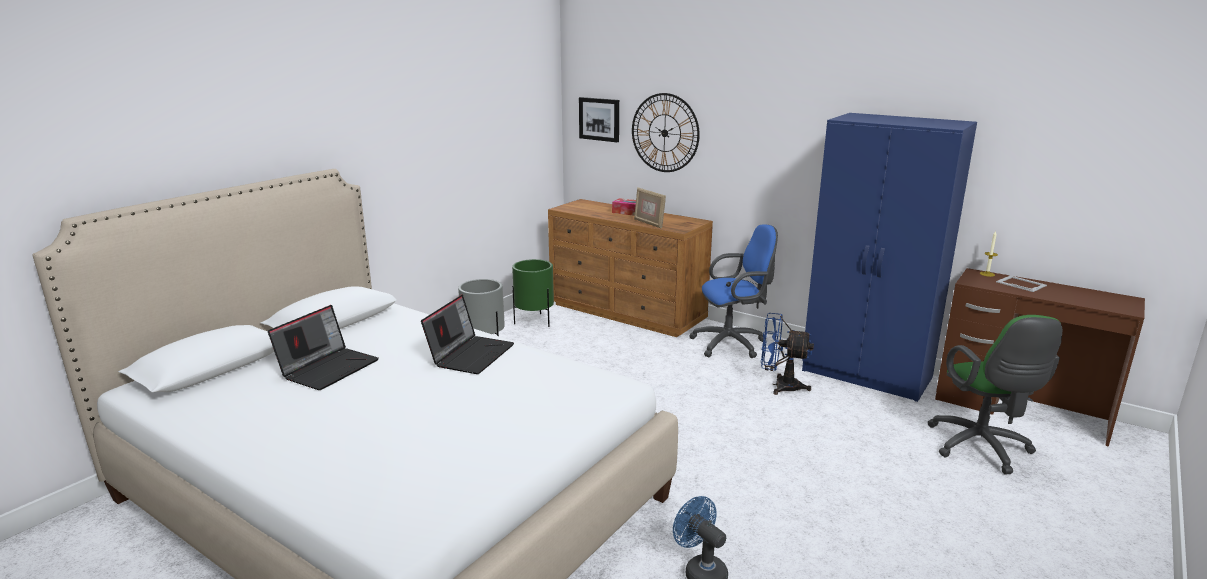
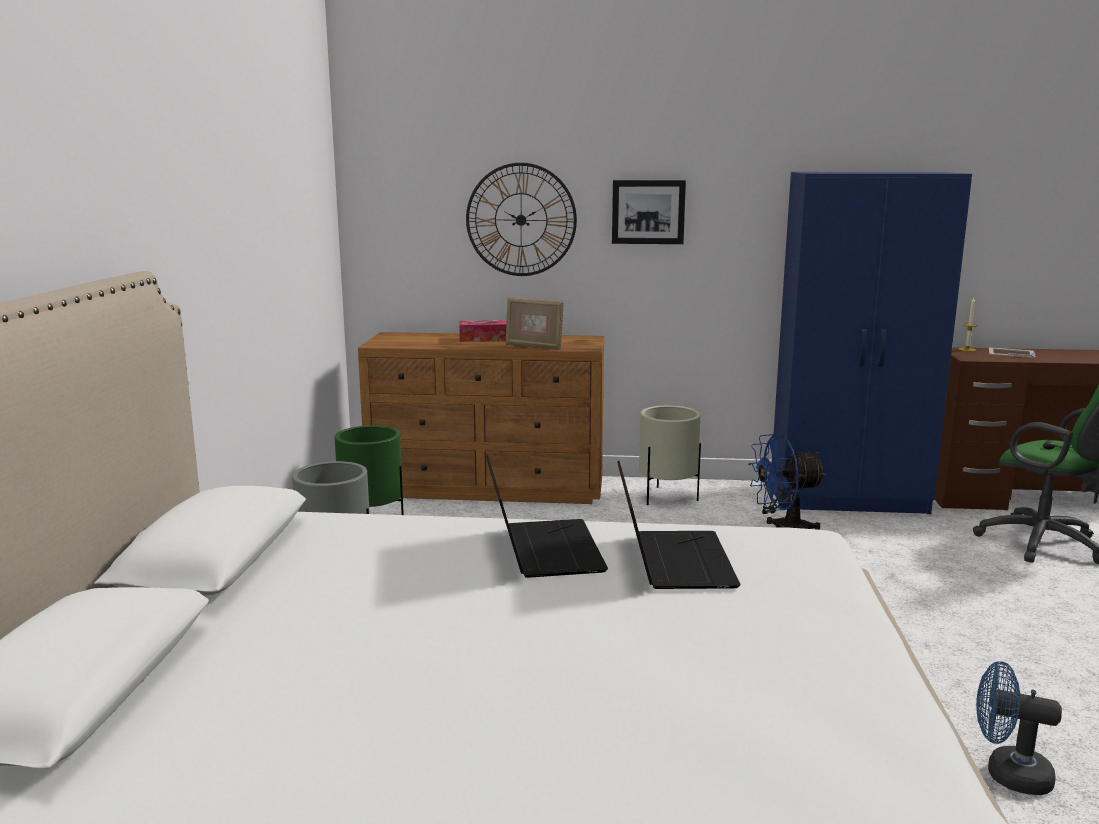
camera: 30 degrees left, 5 degrees down
(329, 368) = (337, 626): laptop -> laptop (671, 560)
(599, 119) = (408, 208): picture -> picture (648, 212)
(732, 344) = (667, 497): blue office chair -> beige planter

